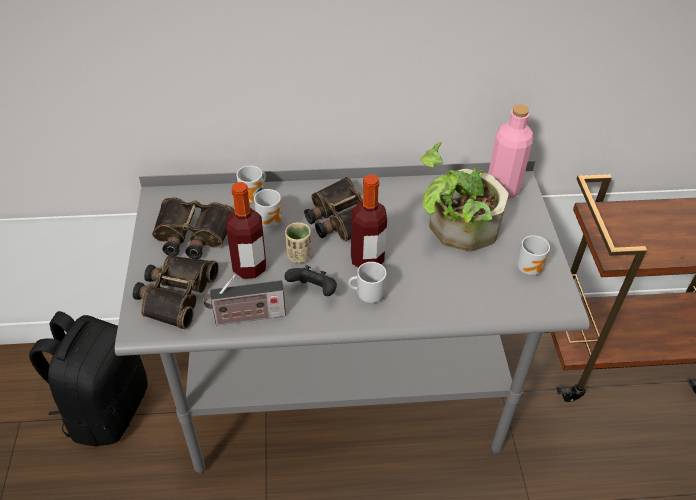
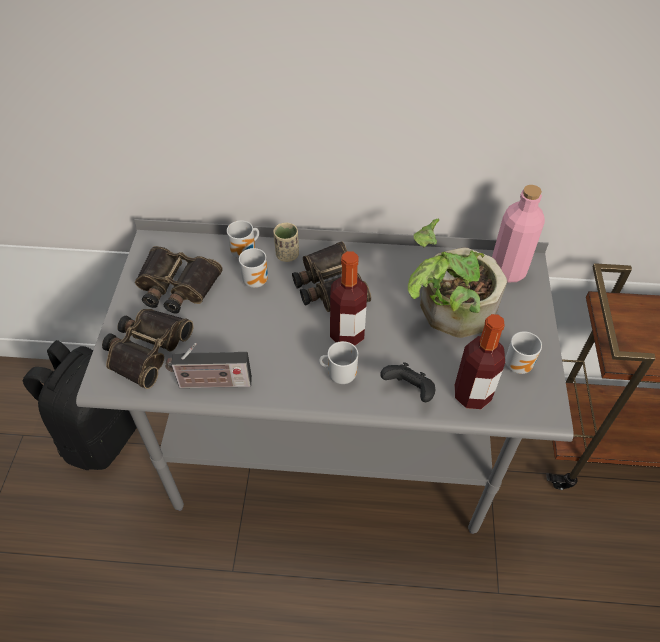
camera: 10 degrees right, 5 degrees up
(249, 267) = (225, 329): bottle -> bottle (472, 395)
(299, 255) = (278, 321): beige cup -> beige cup (287, 255)
(314, 291) = (285, 363): black game controller -> black game controller (409, 390)

